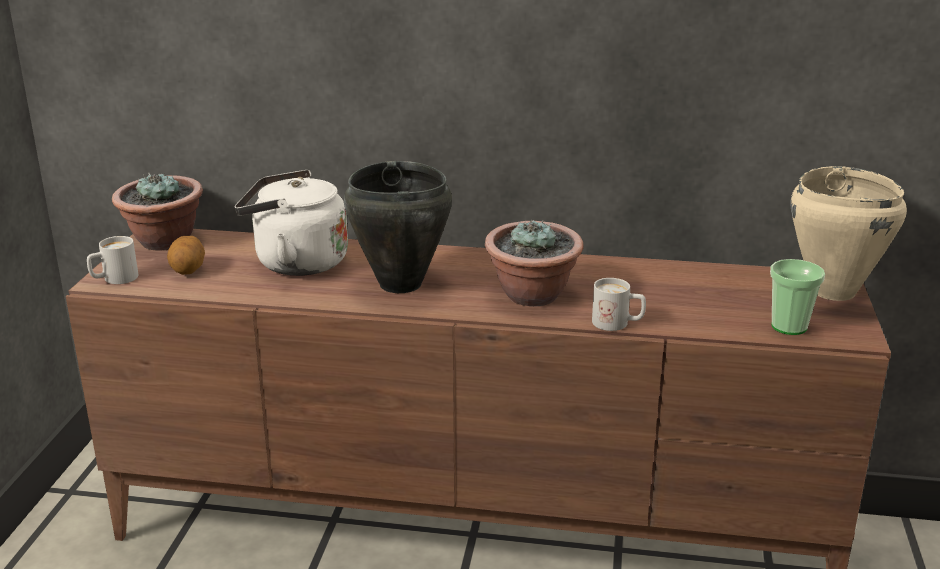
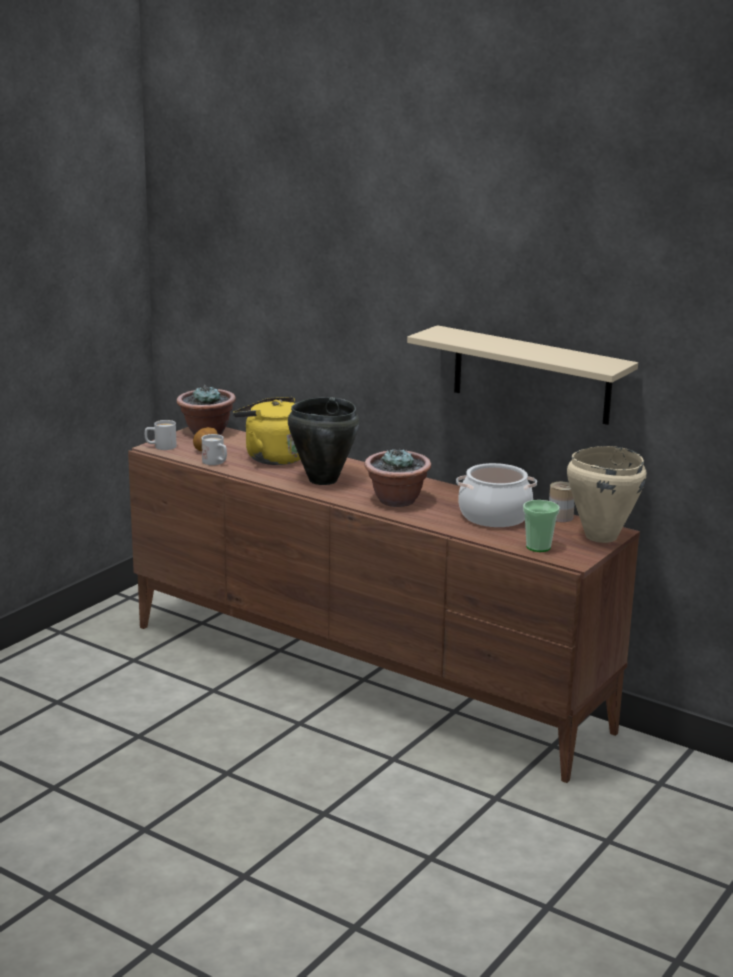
camera: 25 degrees right, 5 degrees down
(295, 263) = (272, 457): white kettle -> yellow kettle
(618, 324) = (430, 524): white mug -> white mug (216, 463)
(678, 291) = (495, 516): none -> cooking pot
(691, 85) = (531, 375): none -> beige shelf
(752, 273) = (560, 517): none -> can

